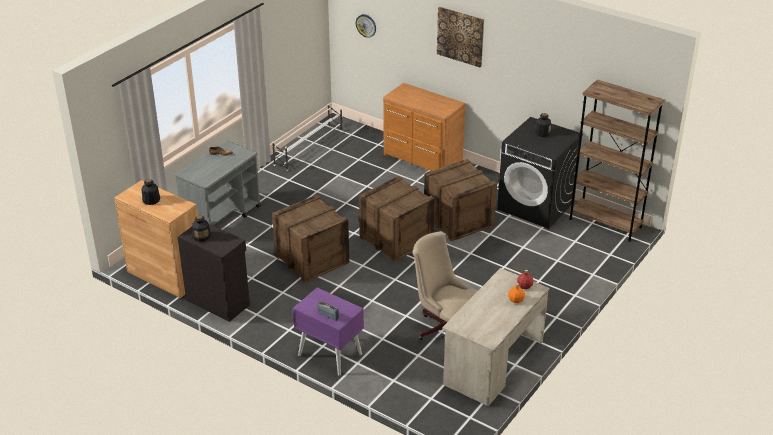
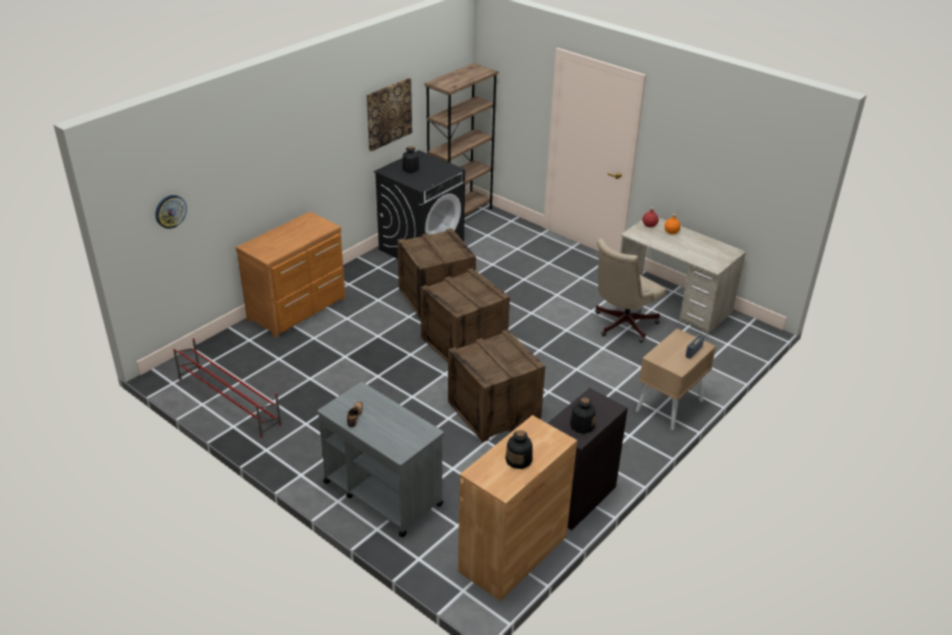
camera: 85 degrees left, 0 degrees up
(309, 147) = (228, 400): white shoe rack -> red shoe rack
(329, 354) = (669, 406): purple nightstand -> beige nightstand
(460, 36) = (290, 135): picture -> picture (388, 113)

